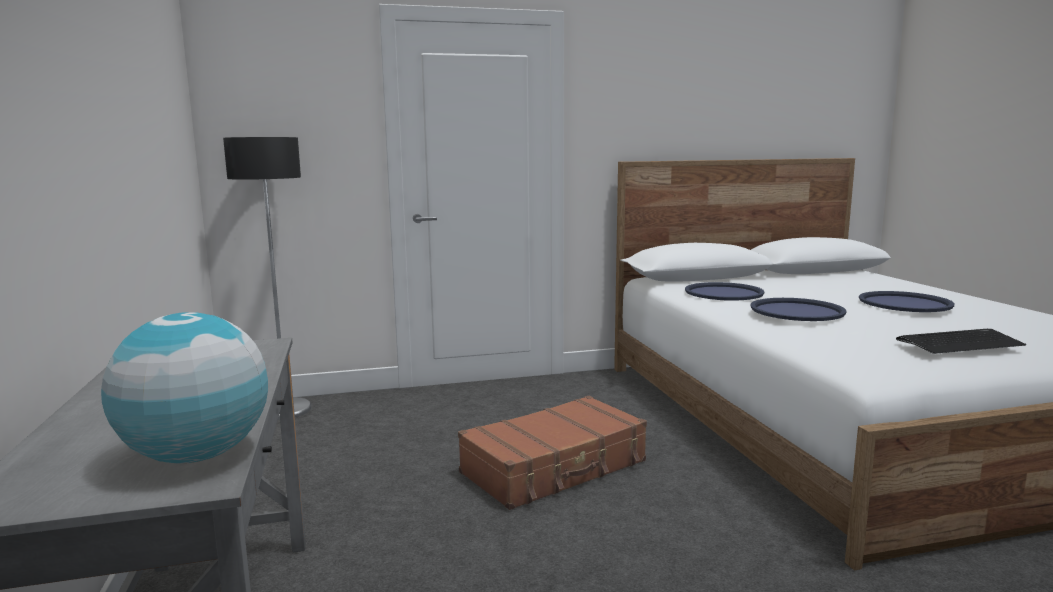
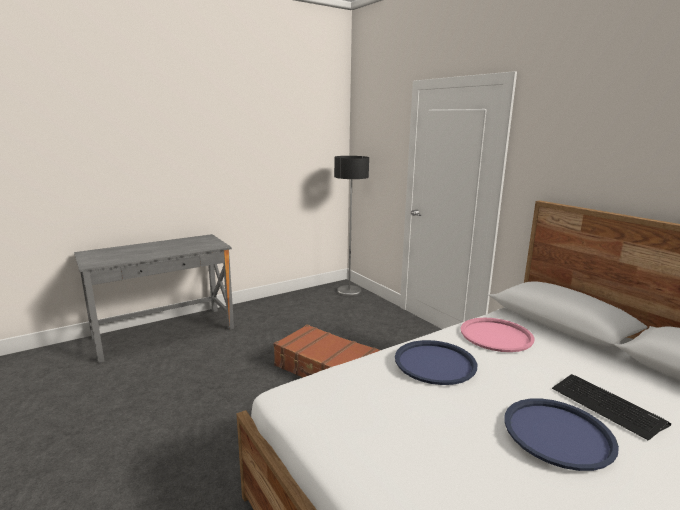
camera: 70 degrees right, 5 degrees up
(197, 456) = (108, 260): globe -> none
(724, 293) = (496, 335): blue tray -> pink tray
(959, 343) = (366, 439): keyboard -> keyboard (607, 406)

